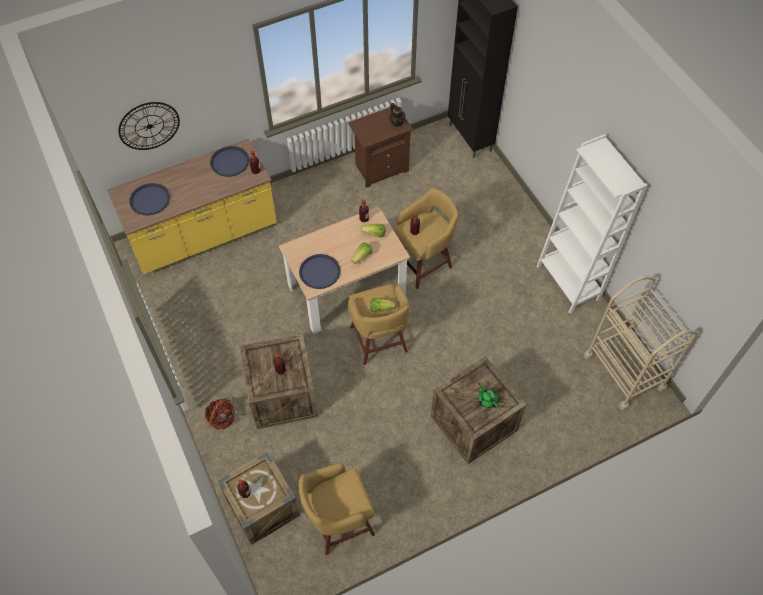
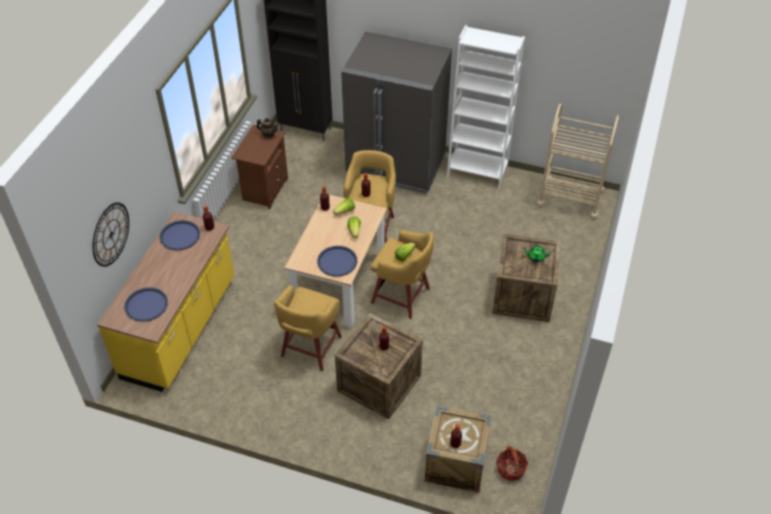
camera: 45 degrees left, 10 degrees down
(221, 418) = (353, 434): basket -> basket (511, 469)
(338, 522) = (516, 425): yellow stool -> yellow stool (310, 348)
(506, 224) = (396, 165): none -> grey fridge

